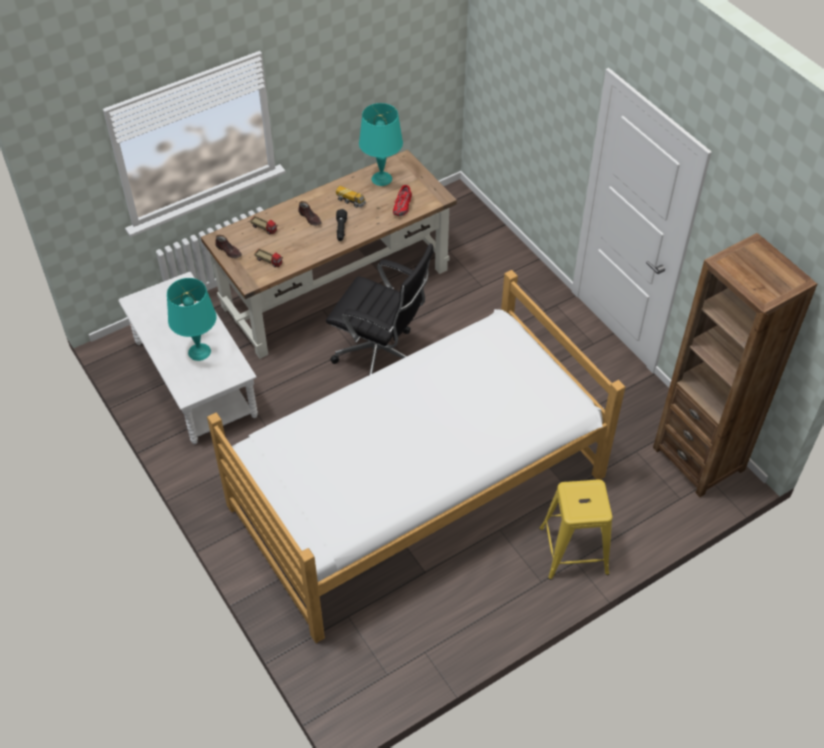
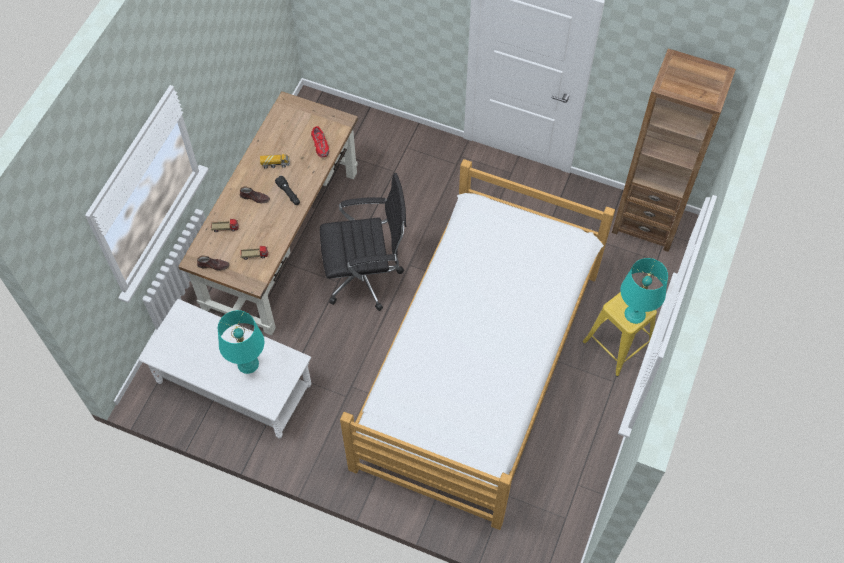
camera: 35 degrees left, 10 degrees up
(382, 178) = (283, 129): turquoise table lamp -> turquoise table lamp (635, 313)

